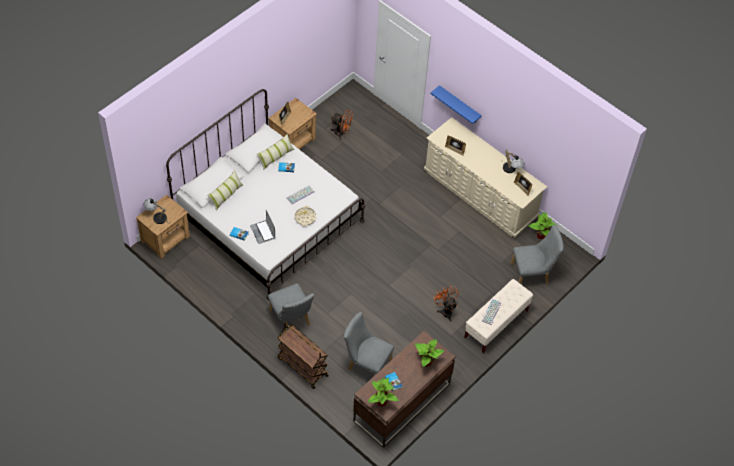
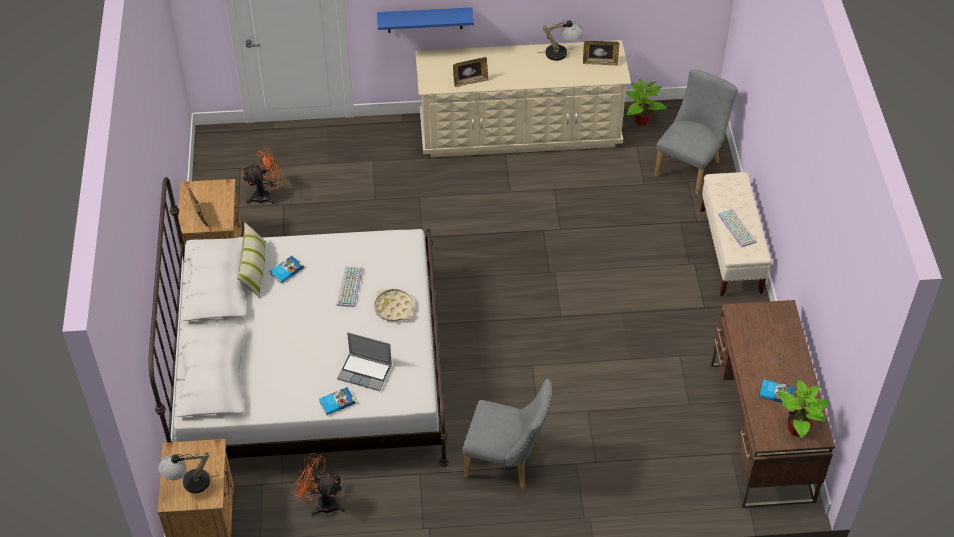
camera: 45 degrees left, 5 degrees down
(226, 195) = (252, 371): pillow -> none
(302, 367) = (597, 505): brown cart -> none
(366, 364) = (663, 428): grey chair -> none
(427, 362) = (776, 335): potted plant -> none
(445, 310) = (660, 285): orange fan -> orange fan (321, 502)

